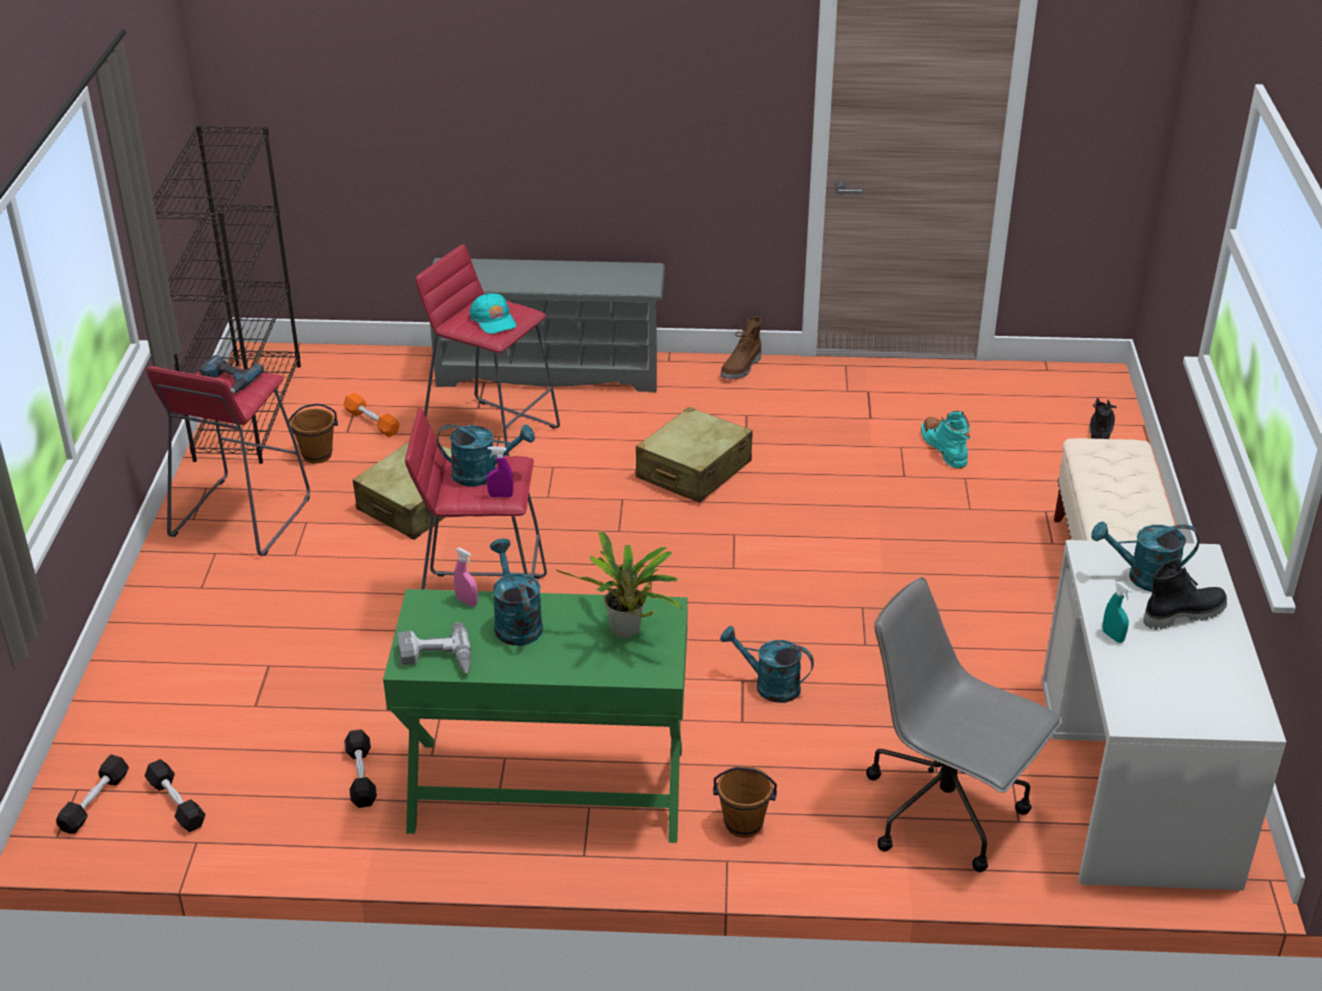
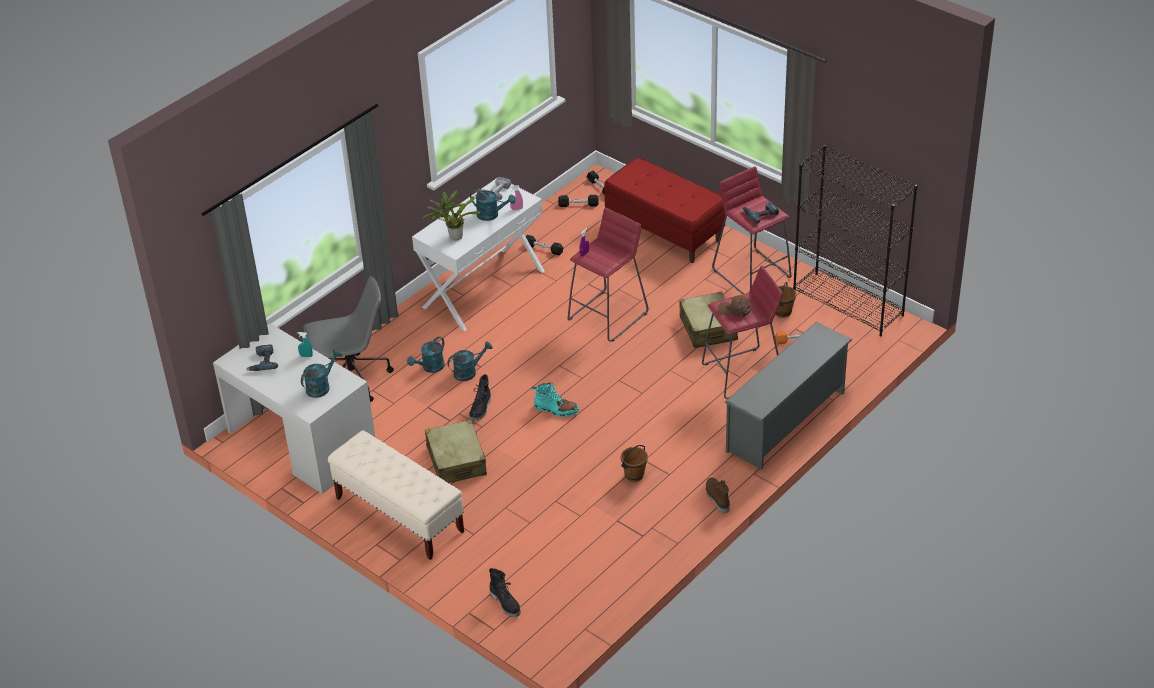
camera: 130 degrees right, 5 degrees up
(187, 654) = (665, 231): none -> red bench
(483, 474) = (605, 255): turquoise watering can -> turquoise watering can (430, 368)
(493, 320) = (734, 309): turquoise cap -> brown cap
(547, 790) = (483, 288): green console table -> white console table
(693, 470) = (640, 428): beige suitcase -> beige suitcase (456, 460)
(743, 825) = (409, 327): brown bucket -> brown bucket (634, 475)
(944, 448) = (561, 531): turquoise boot -> turquoise boot (556, 409)
(1183, 614) = (292, 383): black boot -> black boot (481, 409)
(1196, 679) = (262, 362): none -> power drill

